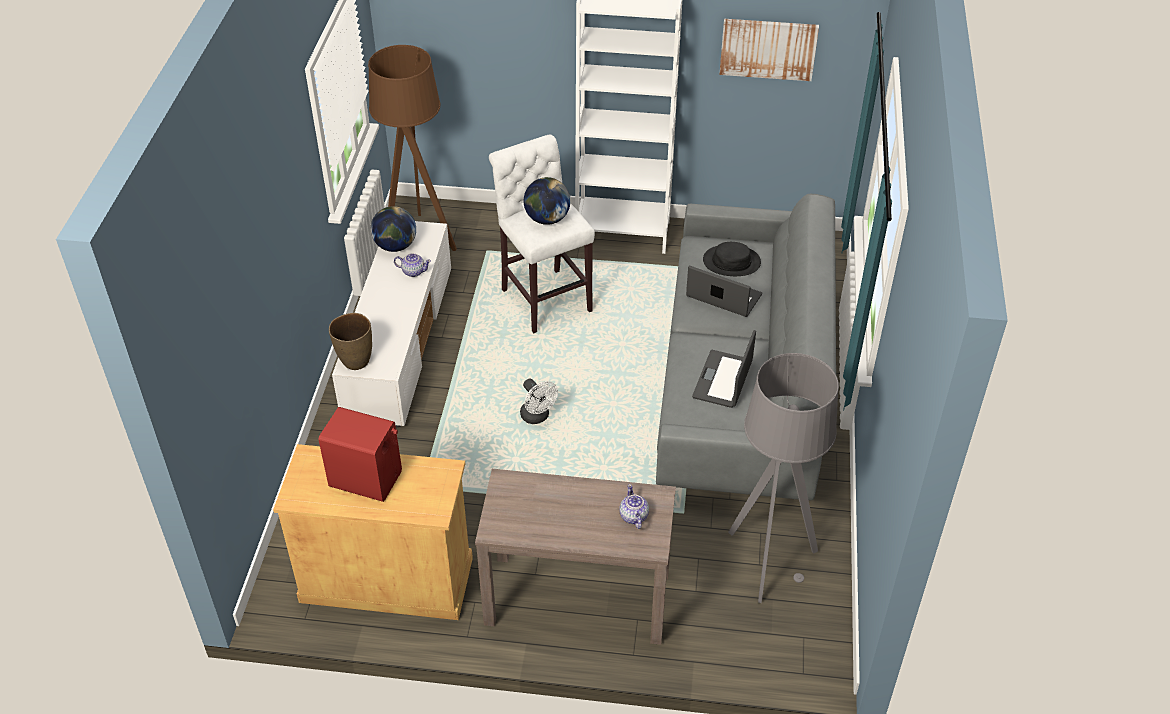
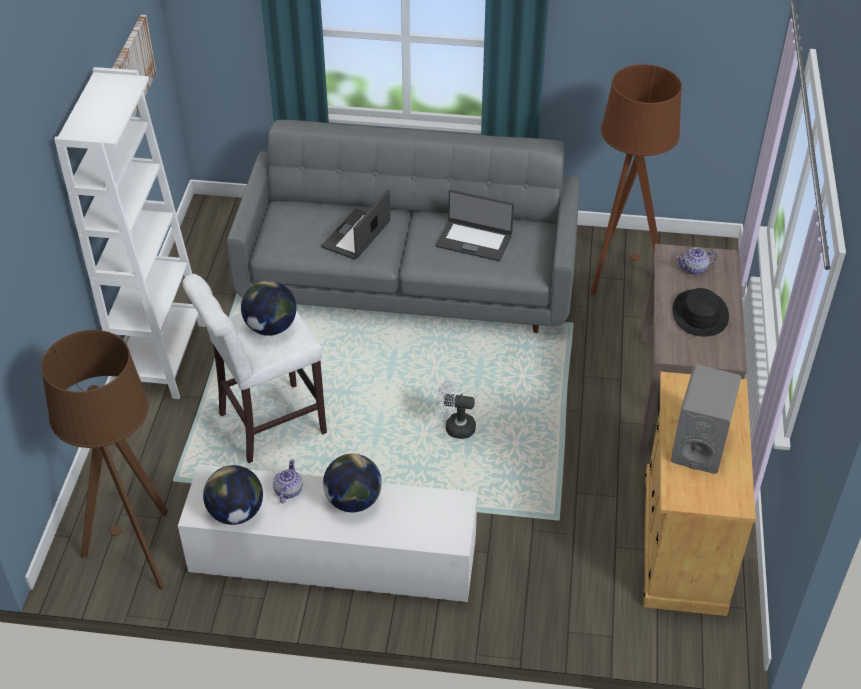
camera: 90 degrees left, 0 degrees up
(355, 361) = (446, 534): brown vase -> none
(366, 479) = (699, 445): red speaker -> grey speaker
(398, 307) = (353, 501): none -> globe
(537, 417) = (455, 427): white fan -> white fan turned 135 degrees counterclockwise
(731, 261) = (304, 227): black hat -> black hat (699, 314)
(768, 562) = (620, 274): grey floor lamp -> brown floor lamp

